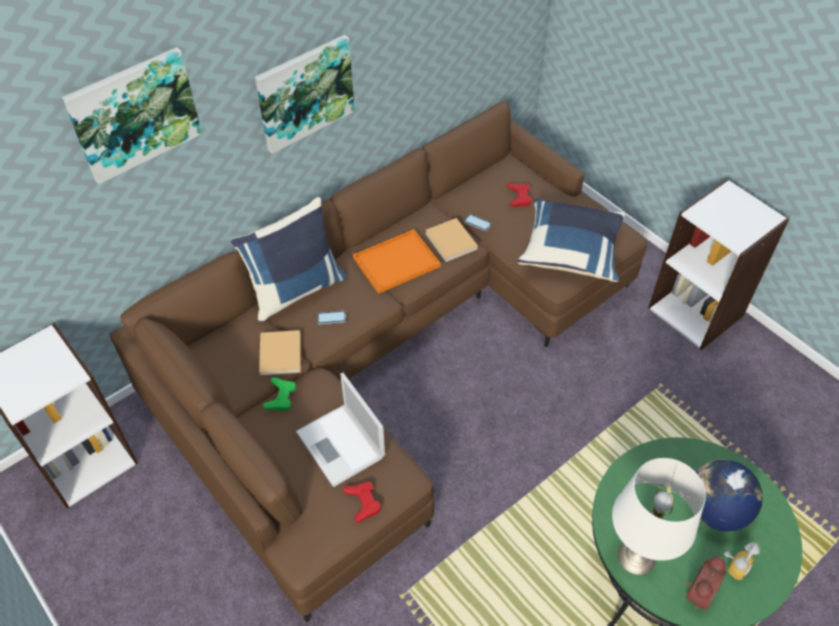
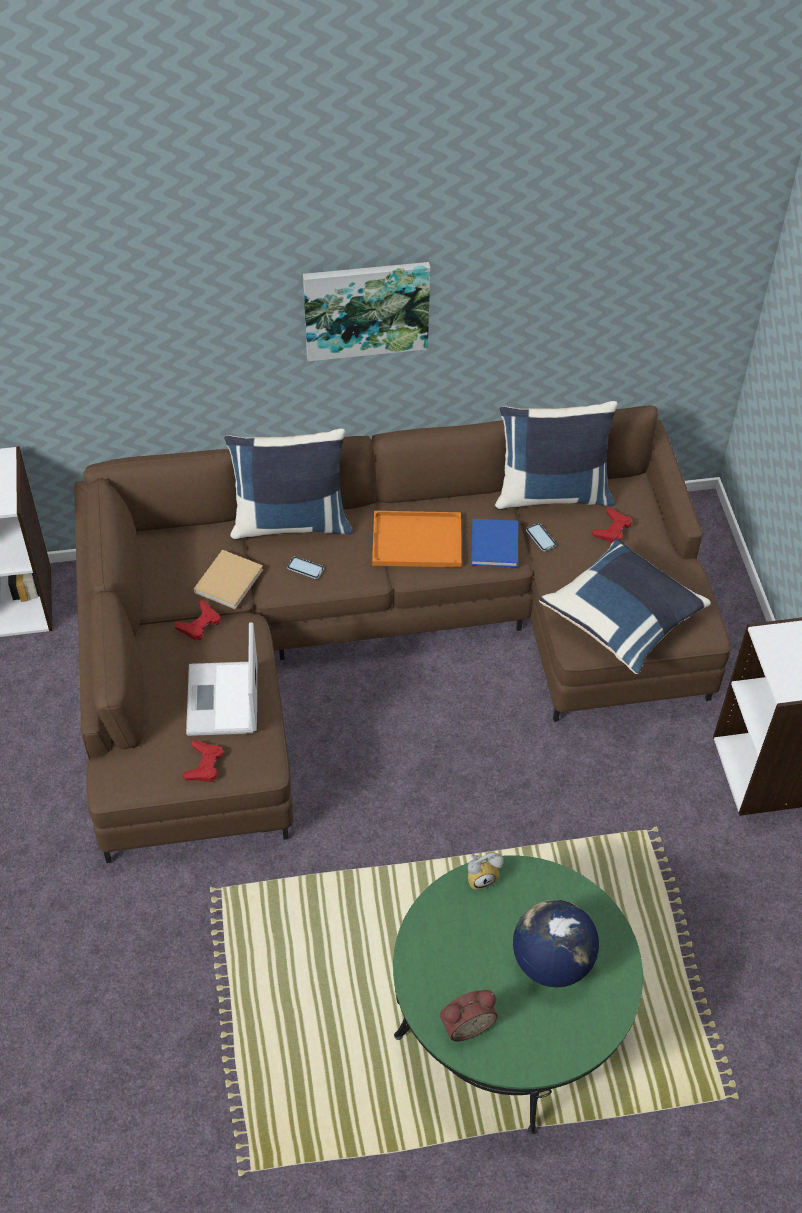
camera: 30 degrees right, 0 degrees up
(134, 114) = (153, 270): picture -> none
(280, 397) = (199, 624): green game controller -> red game controller
(452, 242) = (494, 546): beige book -> blue book
(462, 191) = (552, 493): none -> blue pillow
(637, 556) = (431, 958): white table lamp -> none
(734, 565) = (526, 1023): alarm clock -> alarm clock (482, 876)

